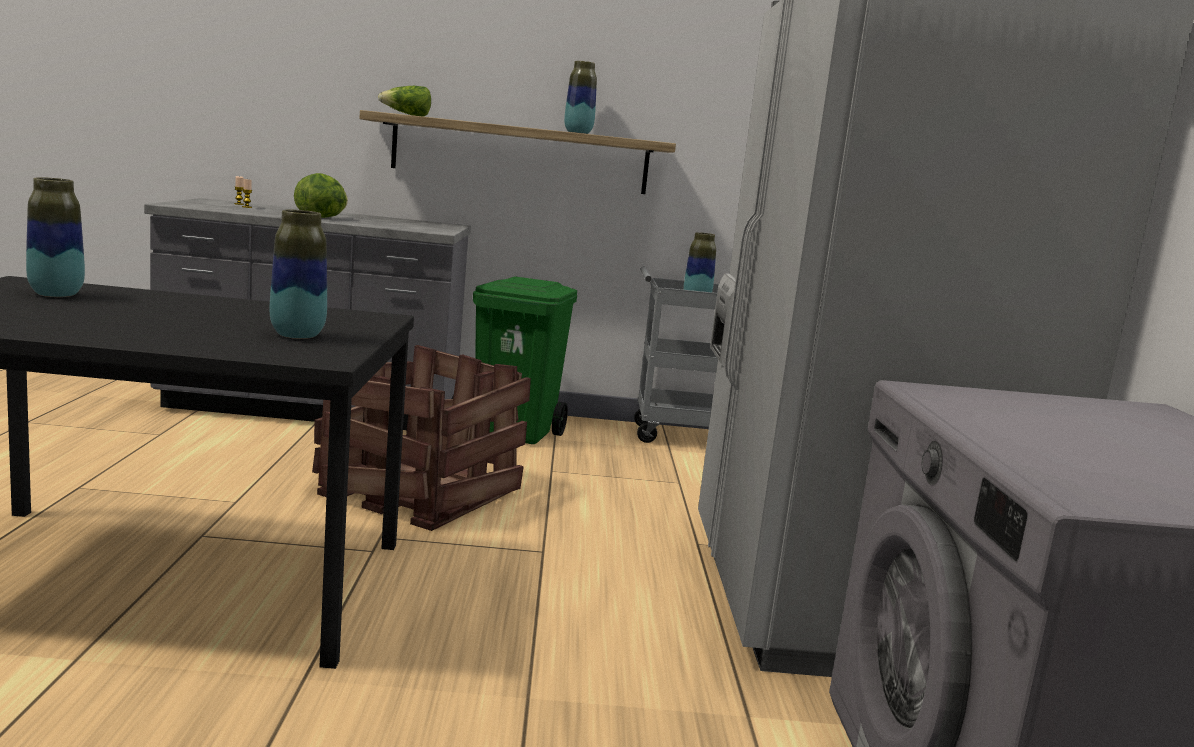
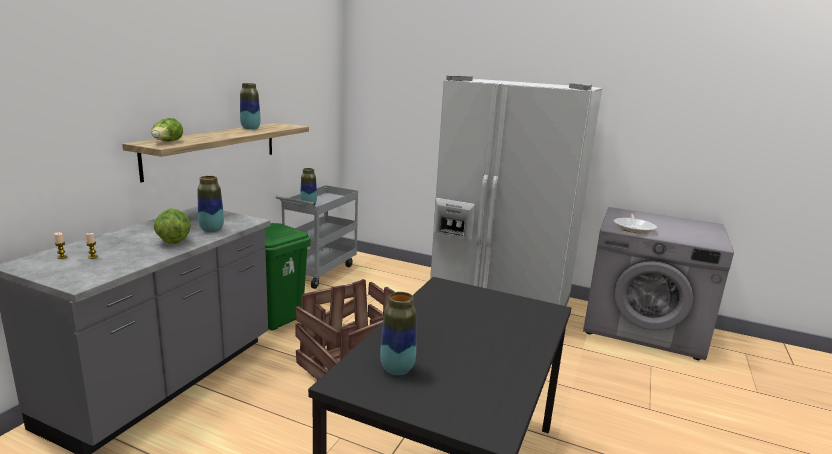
camera: 65 degrees left, 5 degrees up
(297, 335) = (501, 309): vase -> vase (211, 230)
(982, 407) = (634, 228): none -> frying pan

